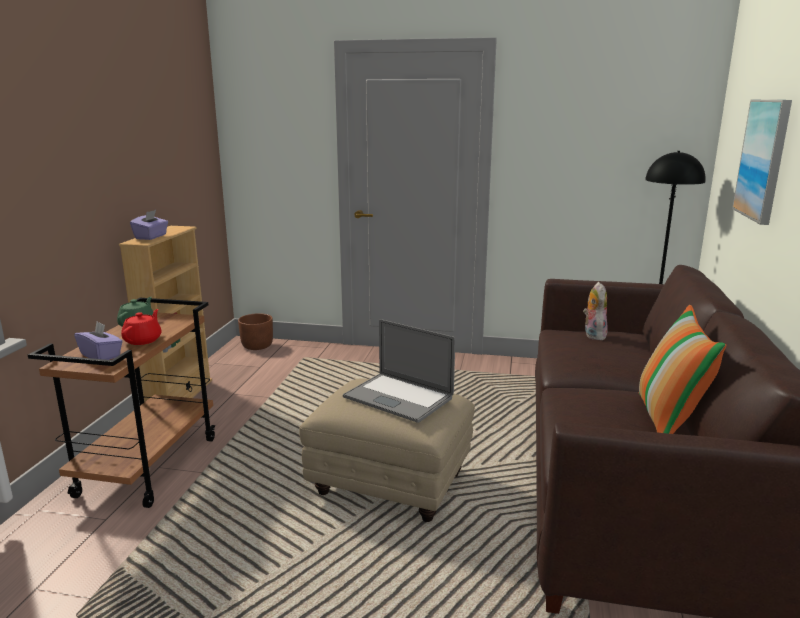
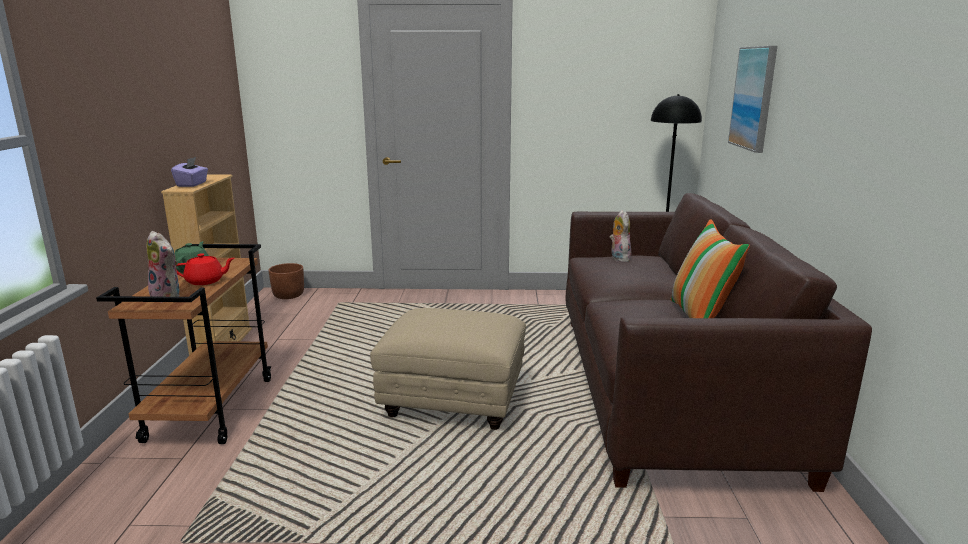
camera: 10 degrees left, 0 degrees up
(101, 356) = (168, 296): purple tissue box -> plush toy
(143, 340) = (205, 281): red teapot -> red teapot turned 75 degrees clockwise
(398, 397) = (459, 320): laptop -> none

